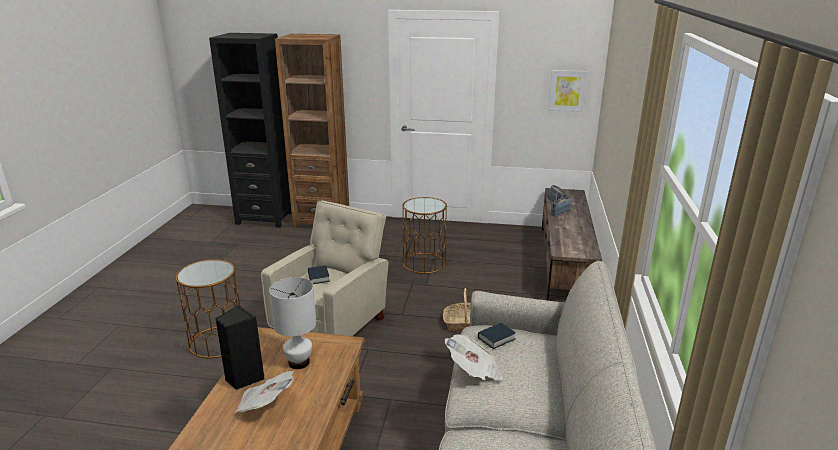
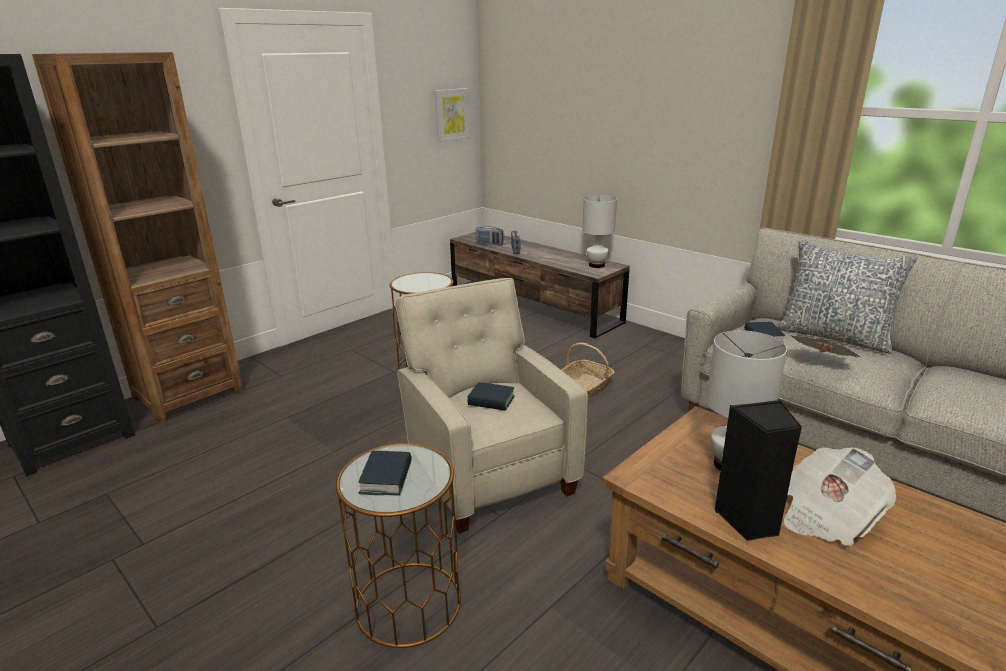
camera: 55 degrees left, 0 degrees up
(202, 271) = (386, 478): none -> book
(548, 373) = (833, 336): none -> pillow
(580, 247) = (597, 265): none -> white table lamp

